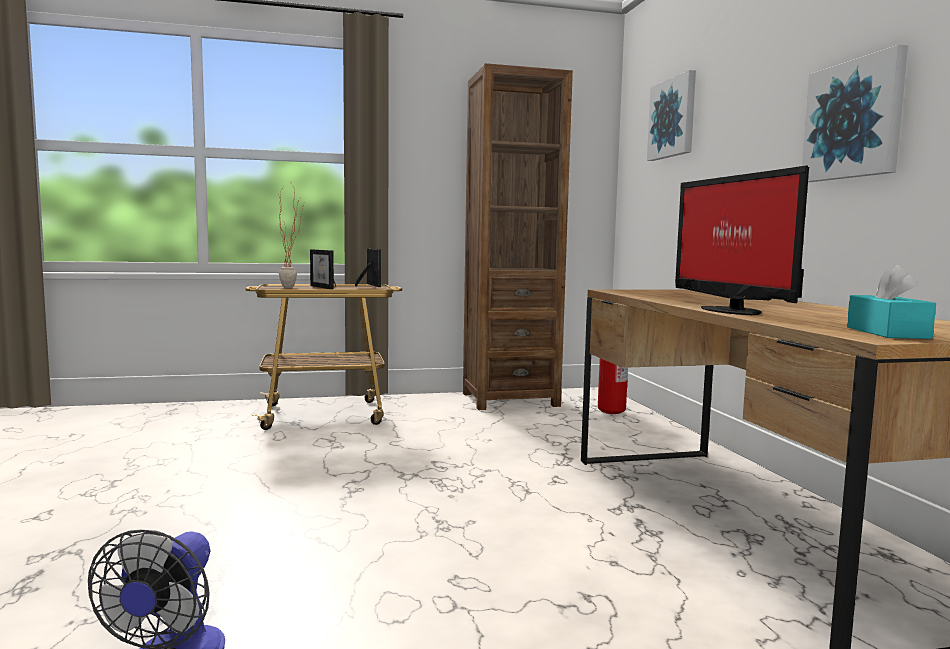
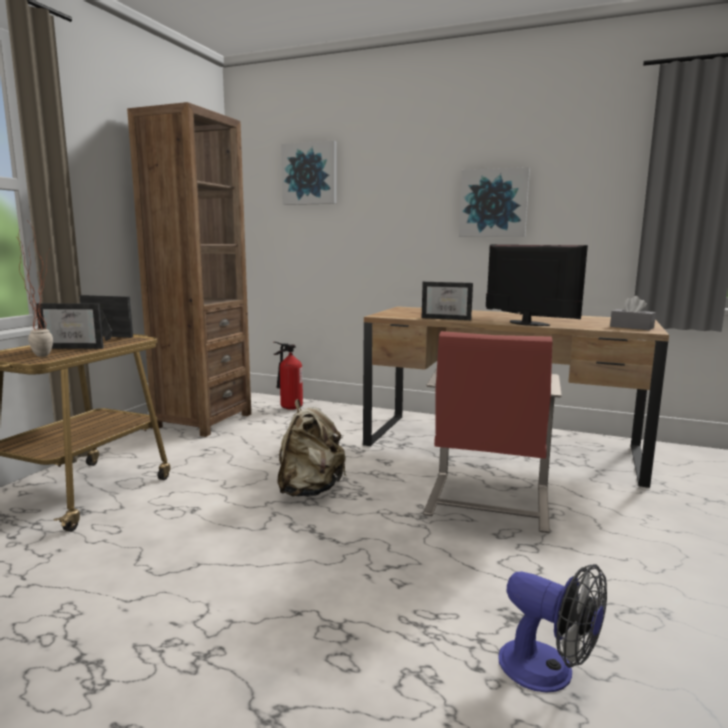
camera: 55 degrees left, 5 degrees up
(430, 470) = (310, 490): none -> beige backpack
(538, 554) = (487, 502): none -> red chair
(664, 298) = (447, 318): none -> picture frame
(731, 310) = (528, 323): monitor -> monitor turned 150 degrees counterclockwise
(887, 332) = (631, 327): turquoise tissue box -> grey tissue box

